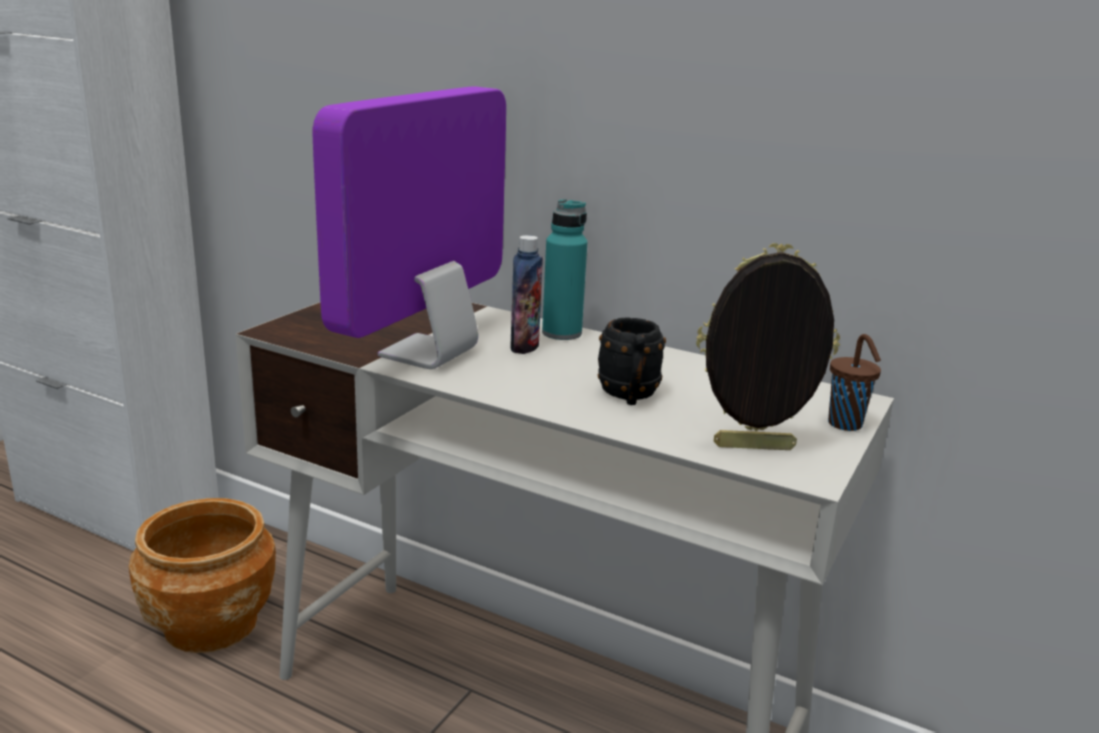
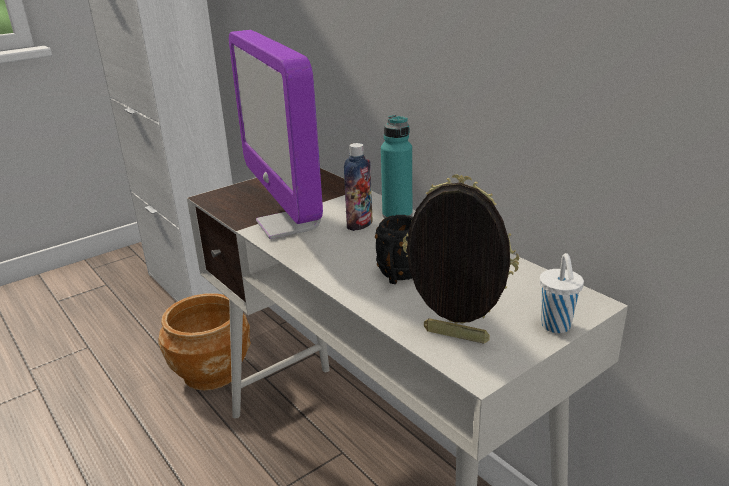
camera: 25 degrees right, 5 degrees up
(428, 354) = (288, 224): monitor -> monitor turned 75 degrees counterclockwise
(846, 425) = (556, 327): brown cup -> white cup

